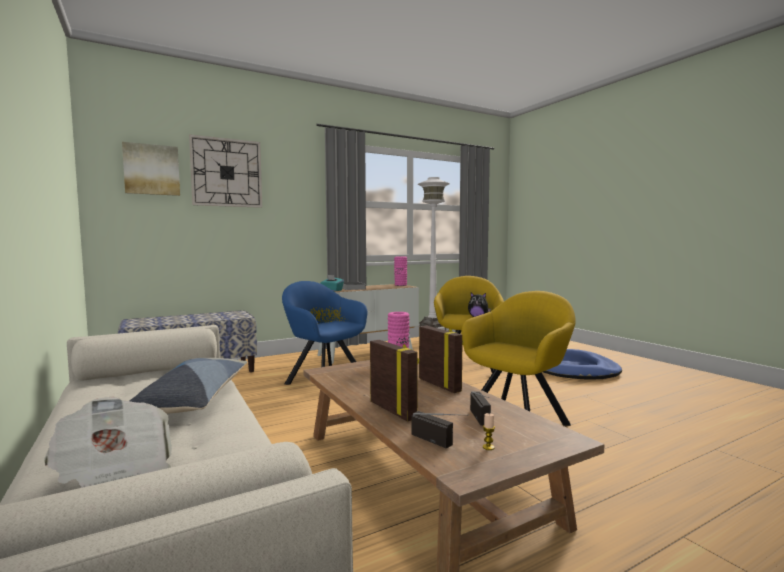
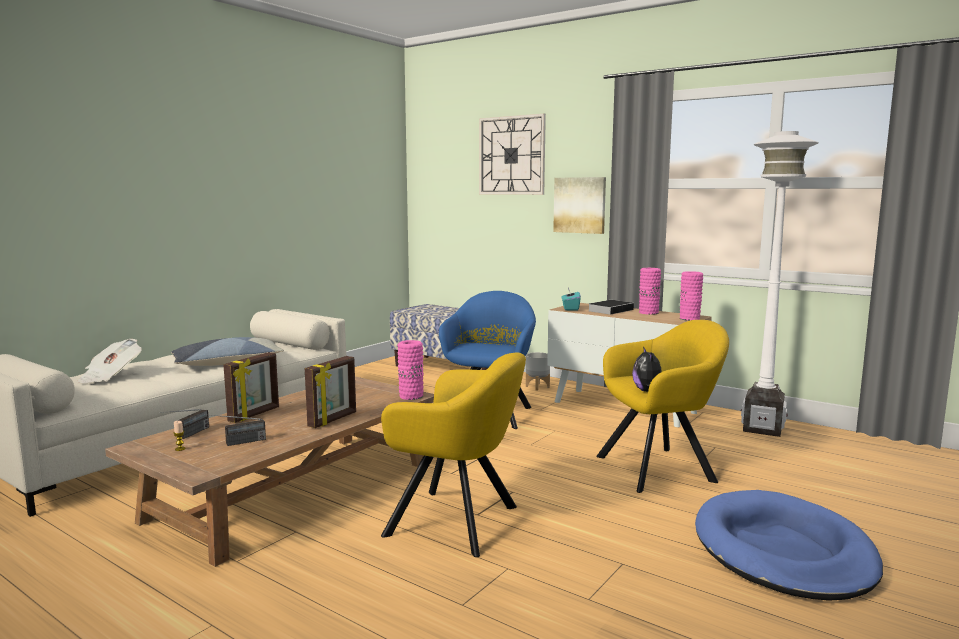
camera: 65 degrees right, 5 degrees up
(151, 169) = (452, 160): picture -> picture (580, 205)
(291, 361) = (538, 387): none -> grey planter
(372, 286) = (648, 312): none -> pink vase

